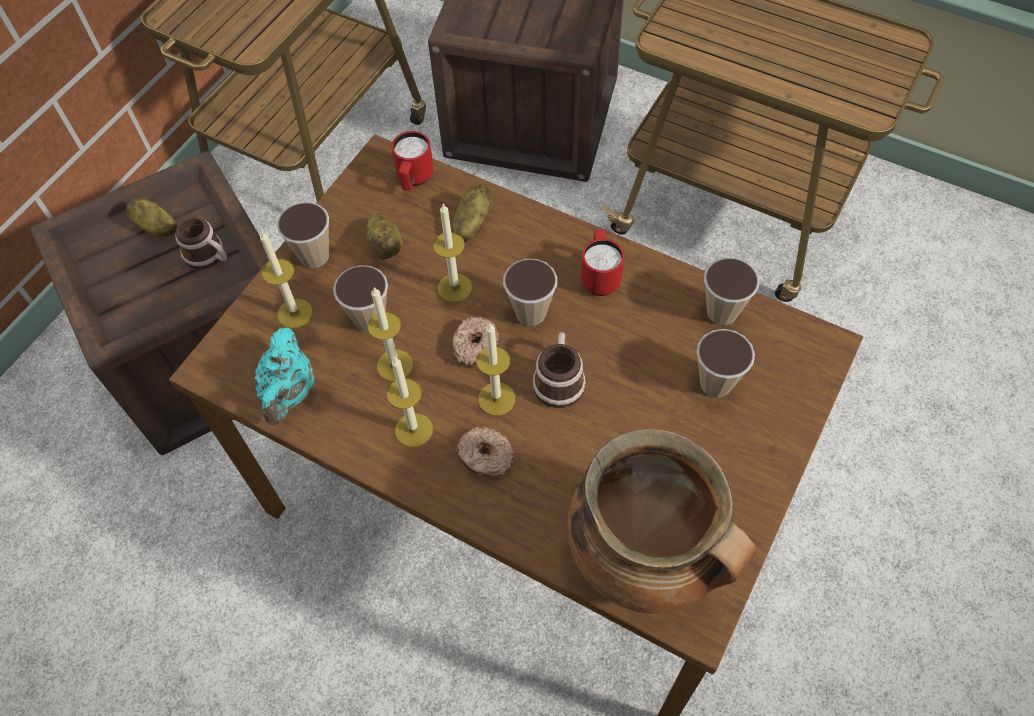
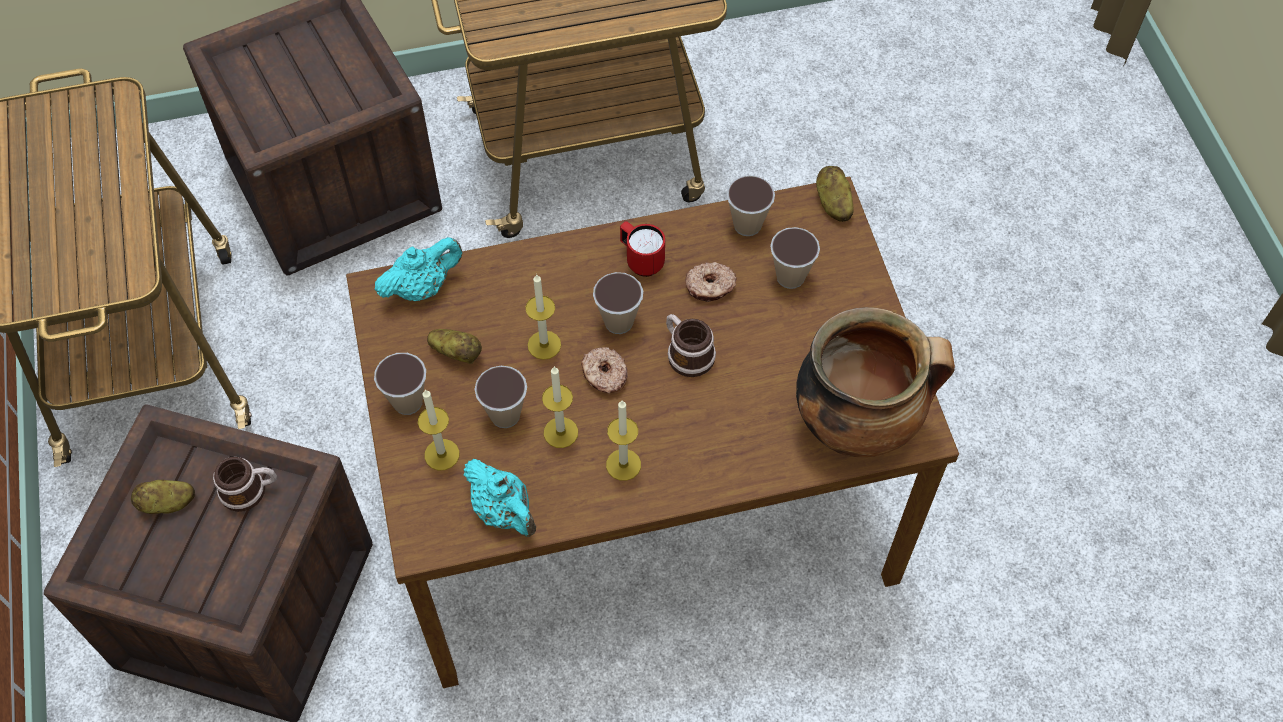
camera: 45 degrees left, 0 degrees up
(414, 180) = (422, 287): red mug -> turquoise teapot
(472, 223) = (505, 288): potato -> potato (832, 203)
(486, 457) = (692, 442): donut -> donut (710, 287)
(496, 399) = (658, 399): candle -> none

